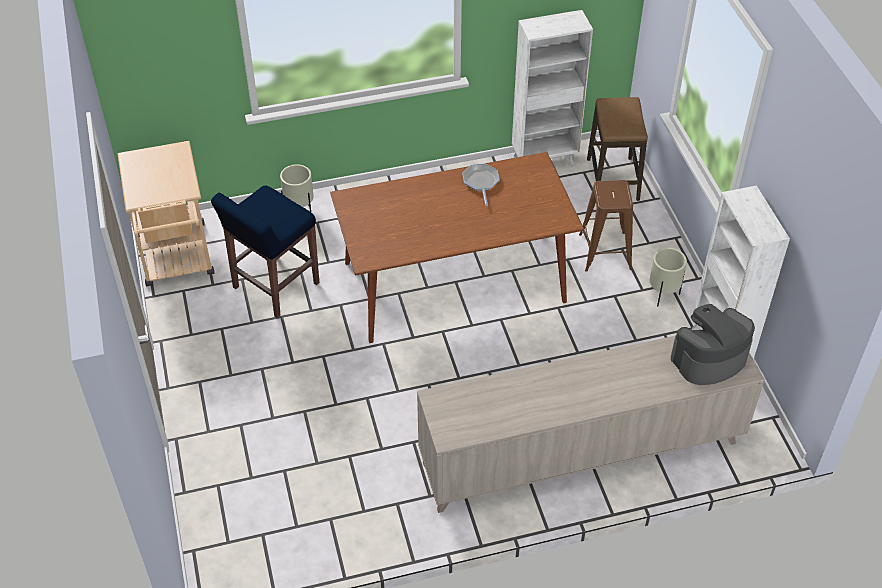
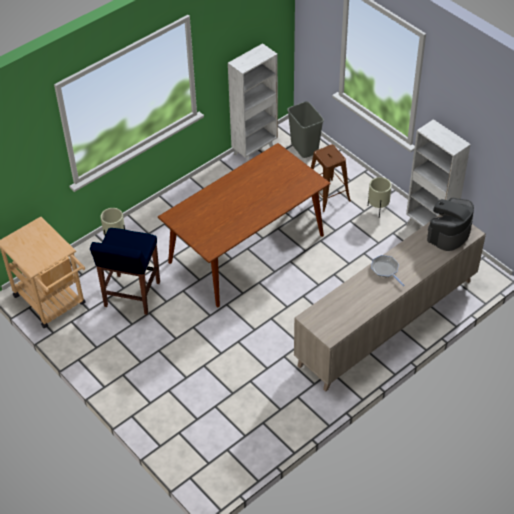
camera: 25 degrees left, 0 degrees up
(481, 182) = (249, 176): frying pan -> frying pan (385, 269)
(613, 180) = (305, 148): stool -> grey trash can

